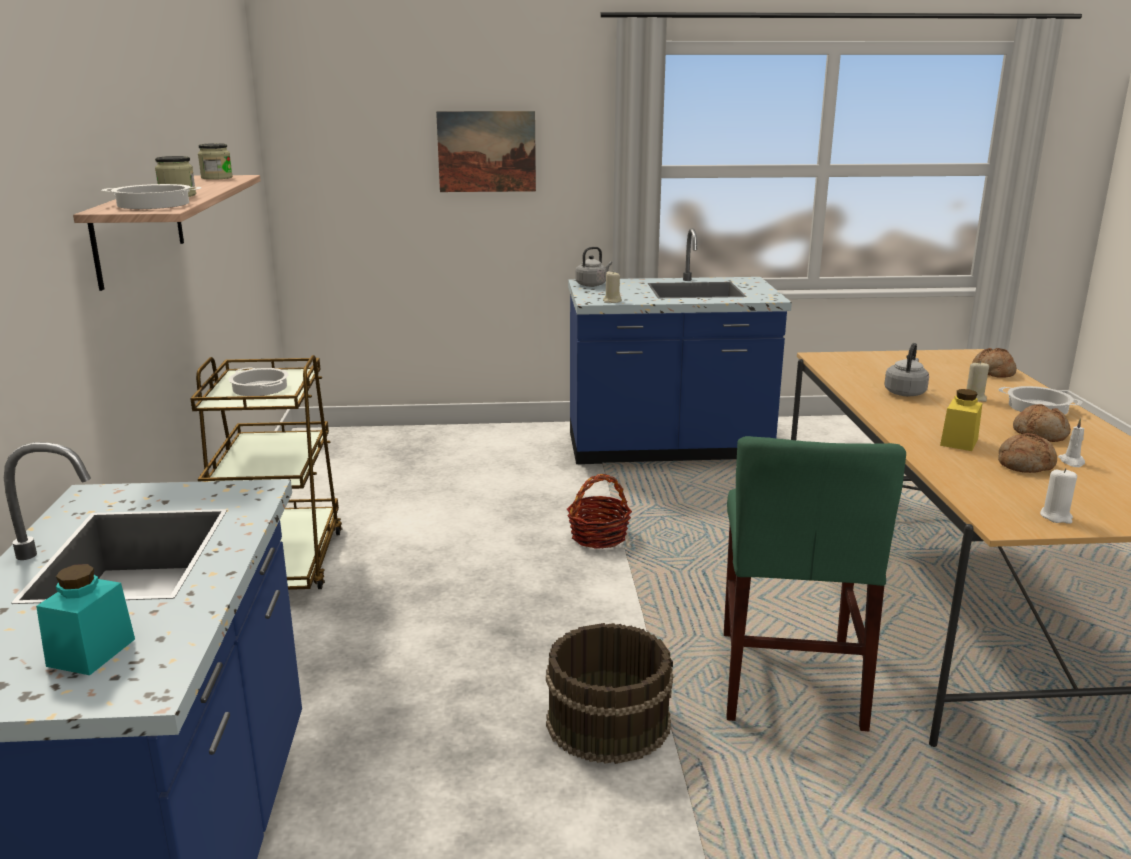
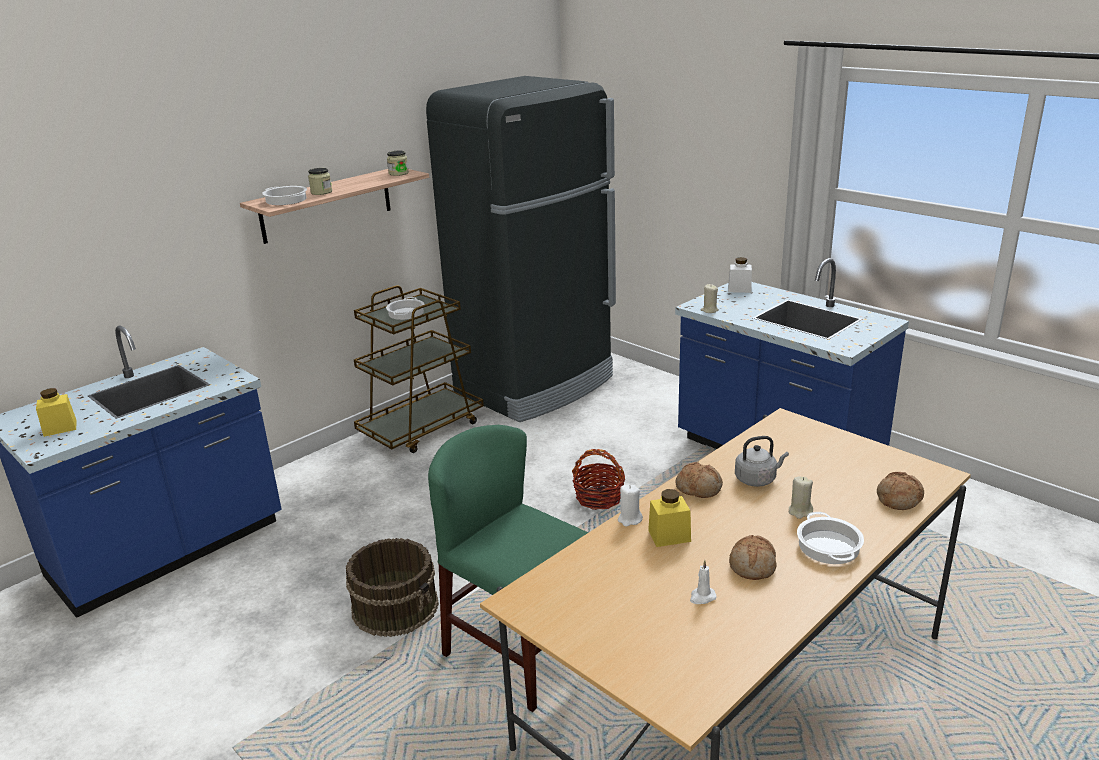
camera: 50 degrees right, 5 degrees up
(91, 652) = (60, 428): turquoise jar -> yellow jar
(341, 477) = (536, 385): none -> black fridge
(486, 151) = (701, 154): picture -> none
(592, 284) = (739, 289): grey kettle -> white jar
(789, 678) = (522, 653): green chair -> green chair turned 75 degrees clockwise
(1025, 464) = (661, 577): bread -> bread (699, 488)
(1056, 517) = (561, 619): white candle -> white candle (629, 519)

